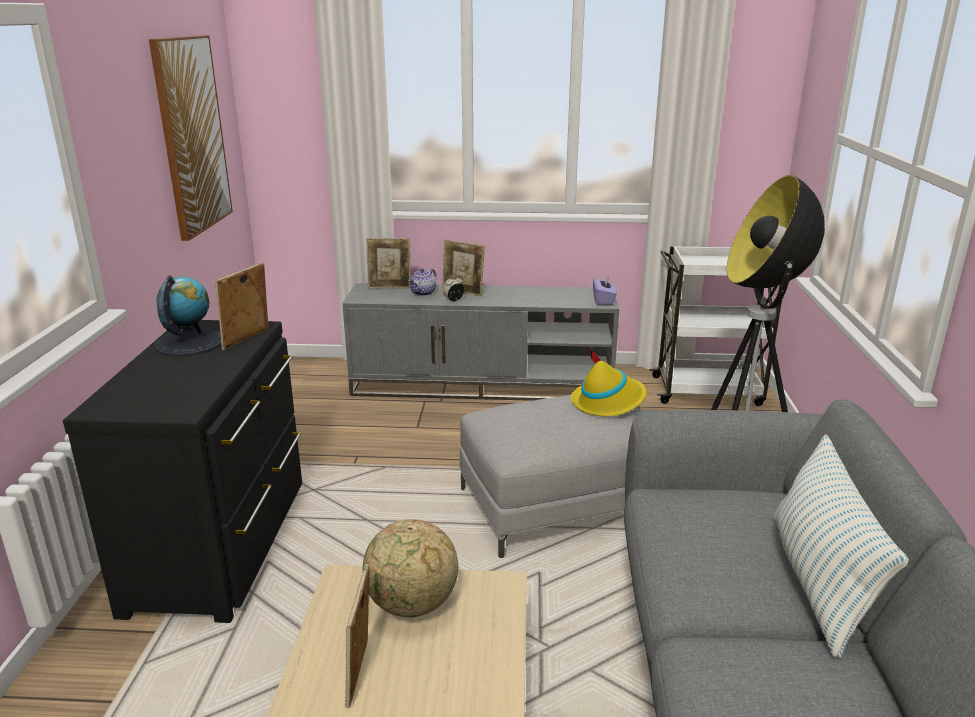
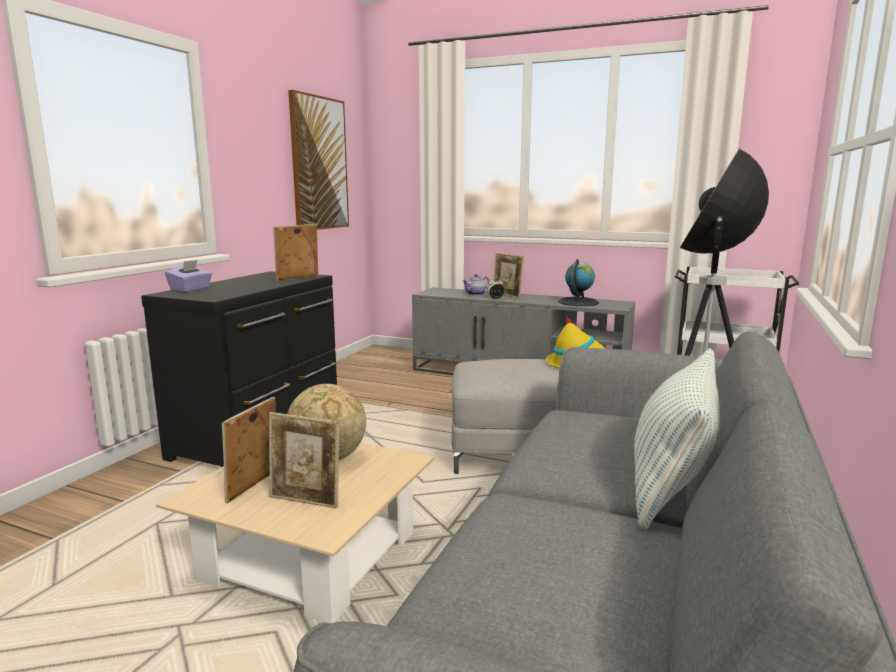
camera: 20 degrees right, 10 degrees down
(189, 342) = (261, 278): globe -> globe (578, 302)
(390, 287) = (454, 290): picture frame -> picture frame (306, 501)
(603, 301) = (619, 306): purple tissue box -> purple tissue box (191, 290)

